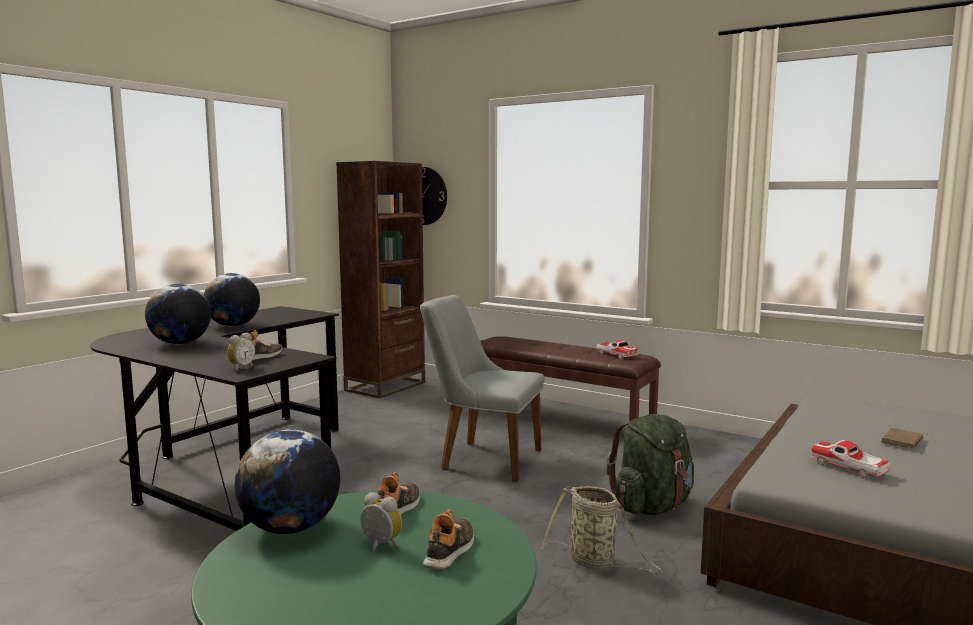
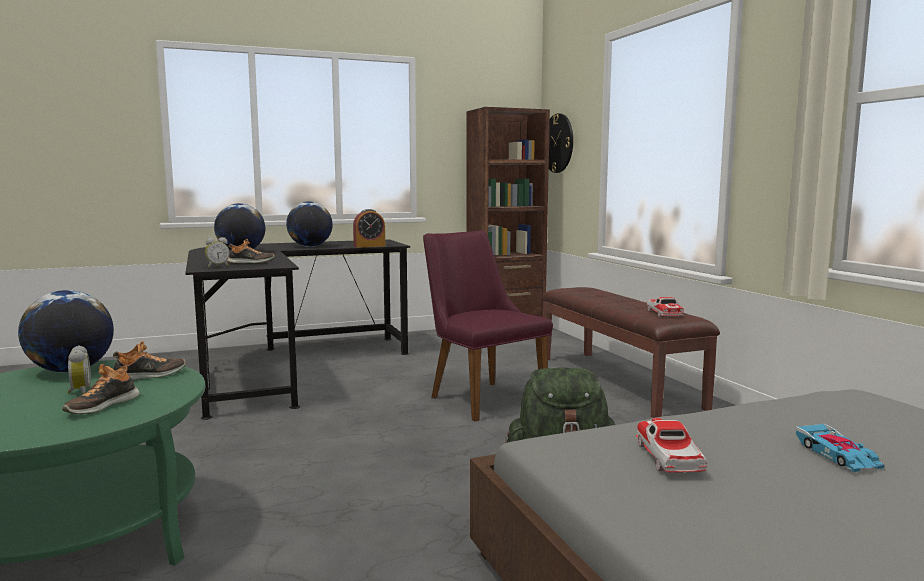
camera: 35 degrees right, 0 degrees up
(299, 318) = (369, 246): none -> alarm clock
(450, 551) = (101, 406): shoe -> shoe turned 150 degrees clockwise
(482, 458) = (480, 397): grey chair -> purple chair
(595, 562) = (415, 500): basket -> none
(903, 441) = (837, 454): brown book -> toy car

